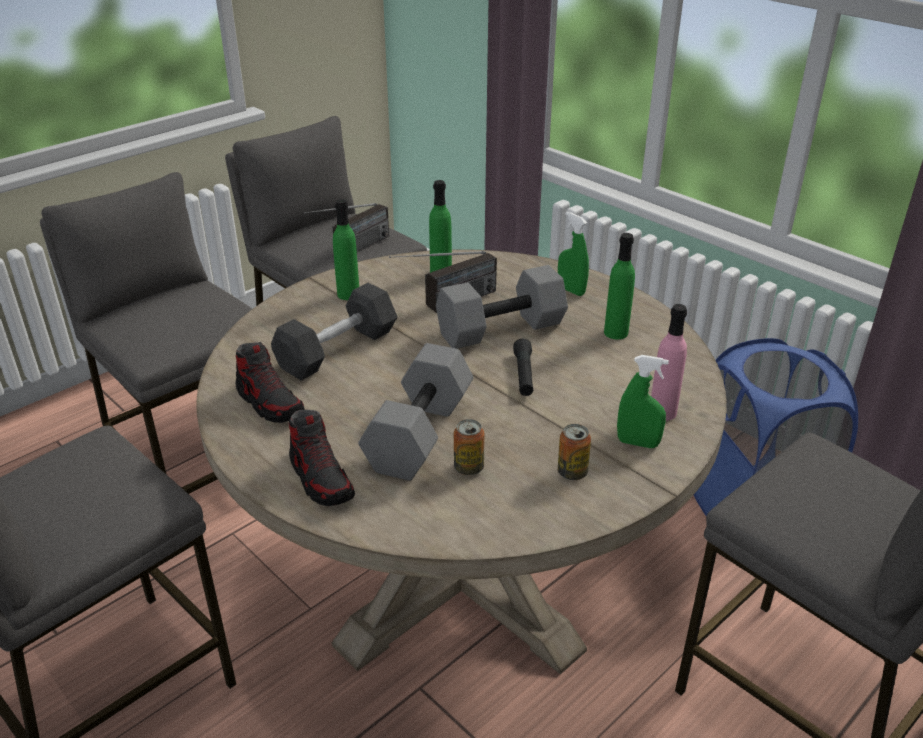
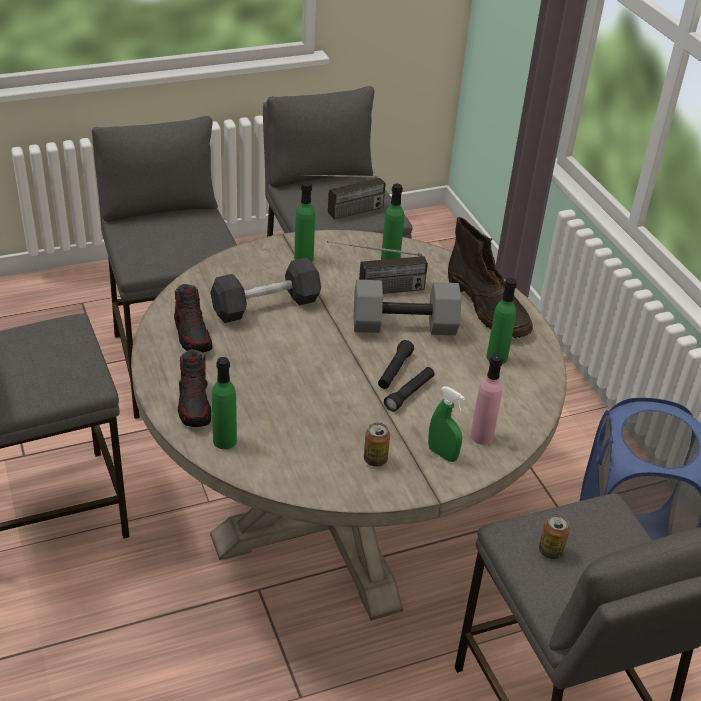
camera: 20 degrees right, 5 degrees up
(385, 509) = (225, 440): none -> green bottle
(421, 435) = (284, 394): grey dumbbell -> none
(468, 468) = (302, 430): can -> can (550, 551)
(556, 393) = (409, 394): none -> black flashlight
(571, 290) = (488, 307): green spray bottle -> brown boot

